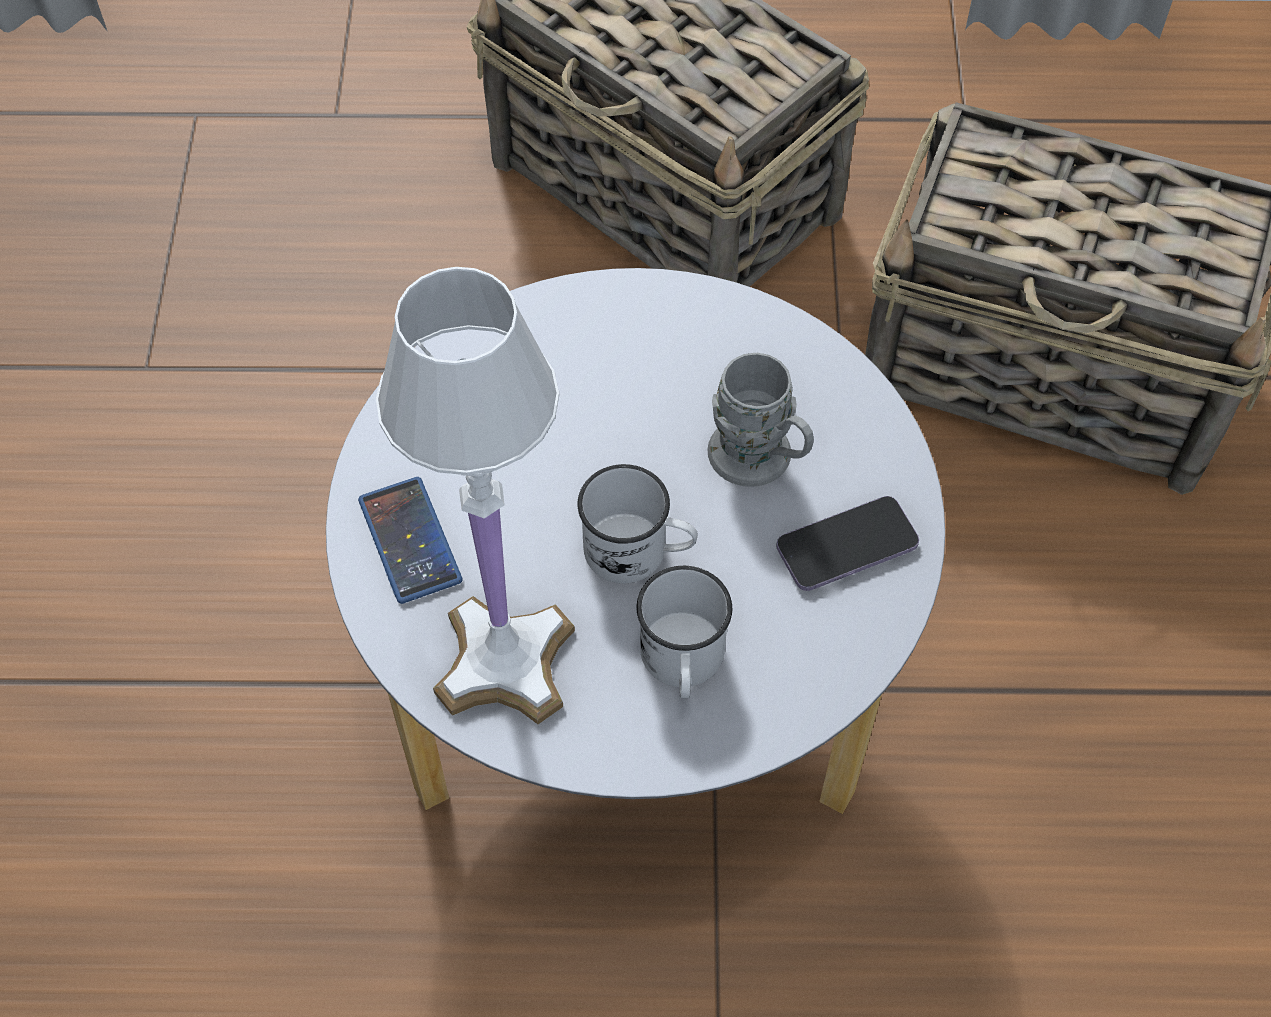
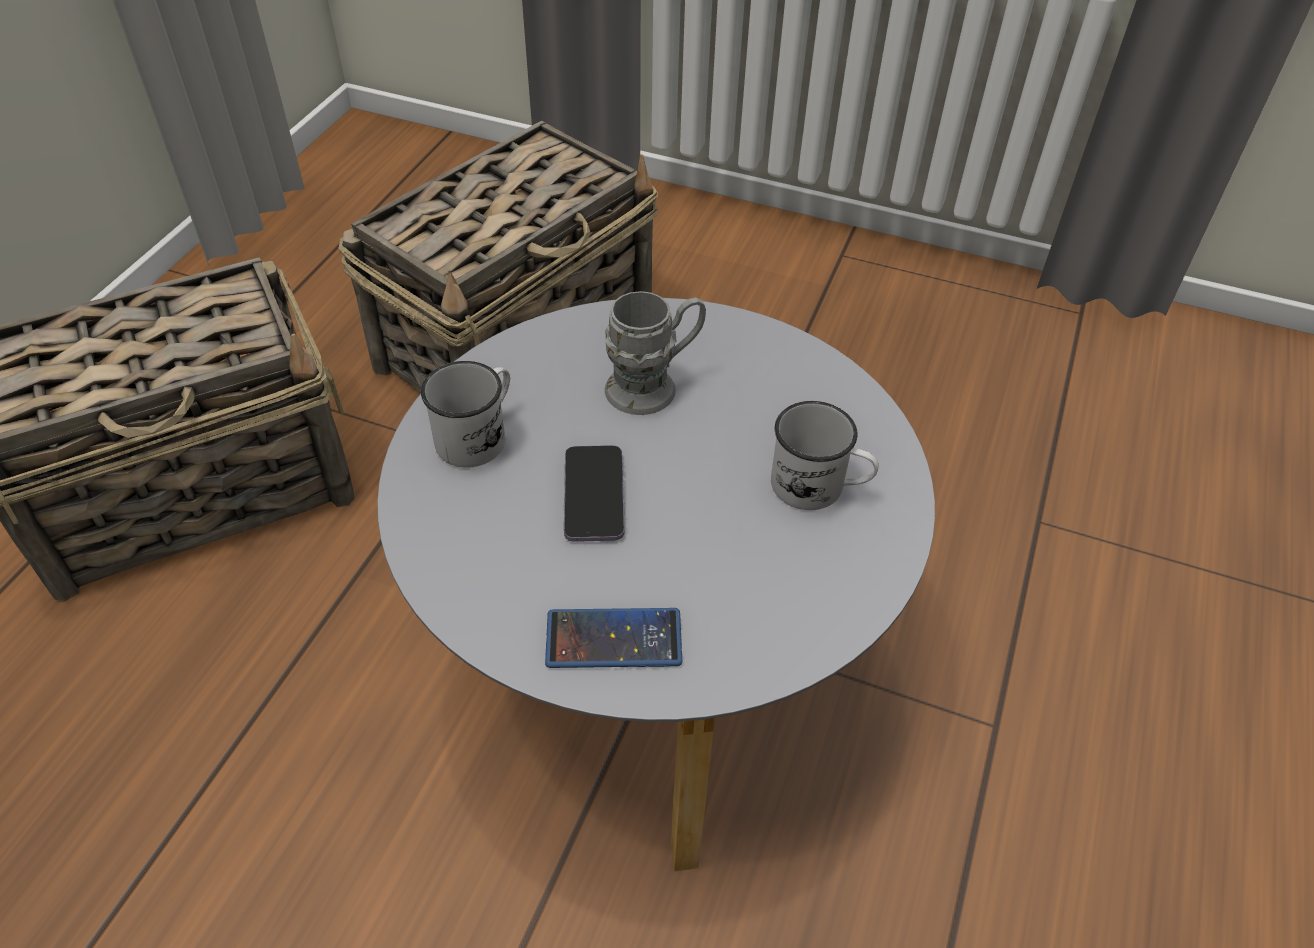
camera: 70 degrees left, 10 degrees down
(505, 659) = (770, 602): white table lamp -> none
(638, 552) = (702, 483): white mug -> white mug (478, 435)
(847, 546) = (752, 365): phone -> phone (594, 496)

